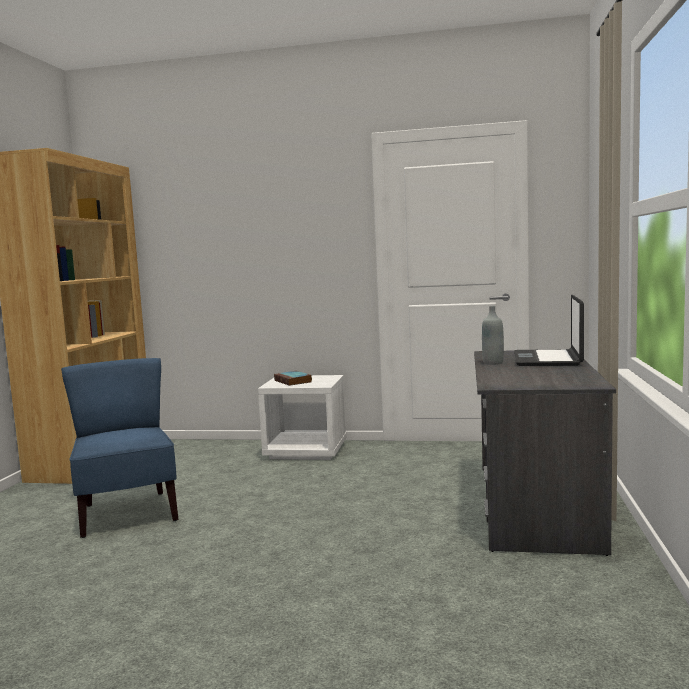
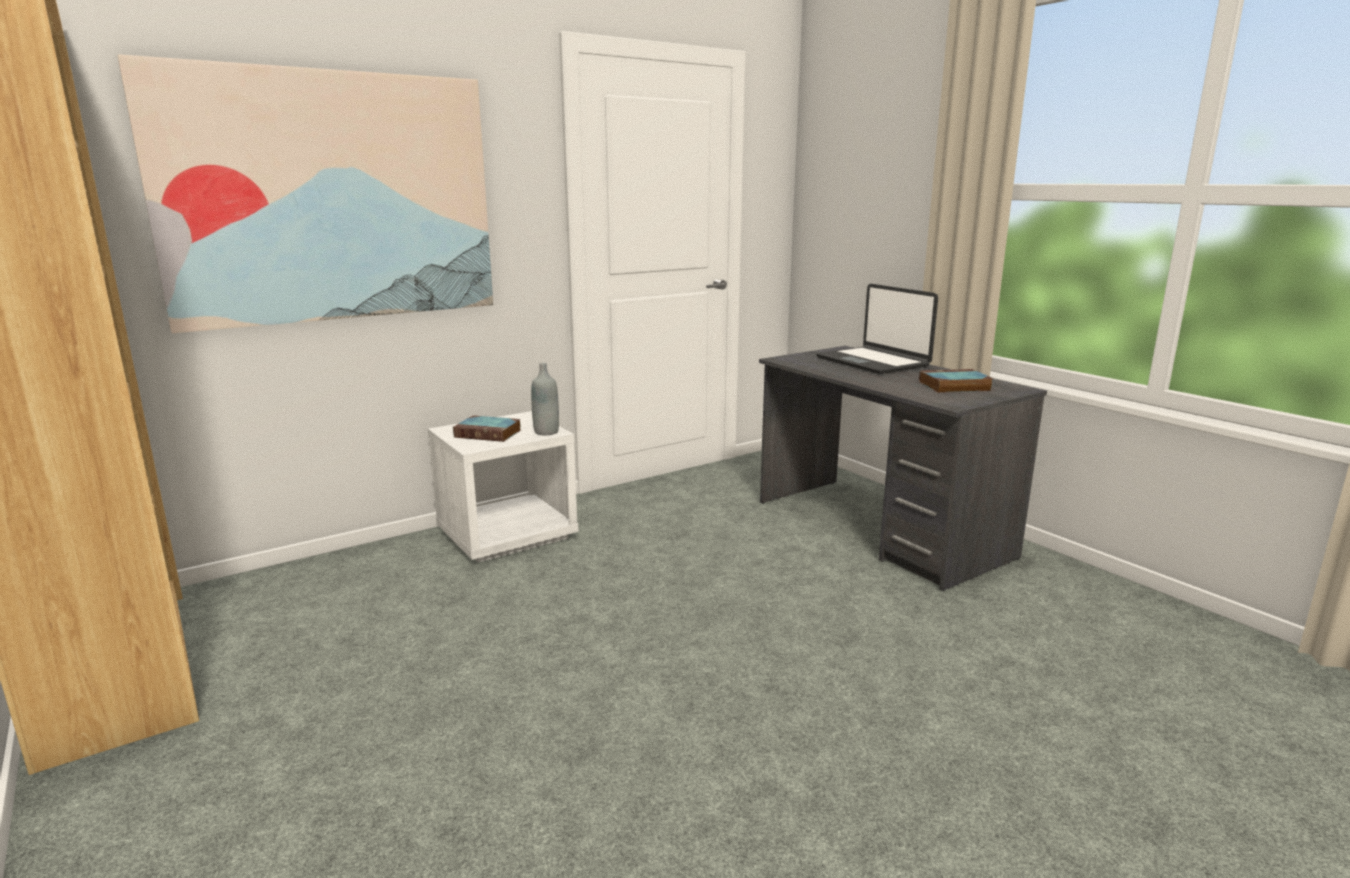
camera: 45 degrees left, 10 degrees up
(127, 513) = (433, 730): blue chair -> none
(234, 242) = (331, 198): none -> picture
(493, 363) = (841, 373): grey bottle -> grey bottle (546, 432)
(543, 378) = (953, 386): none -> book

